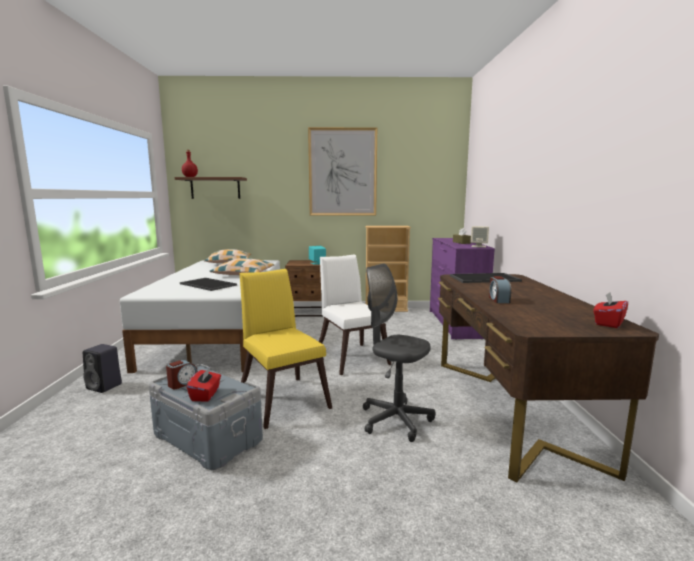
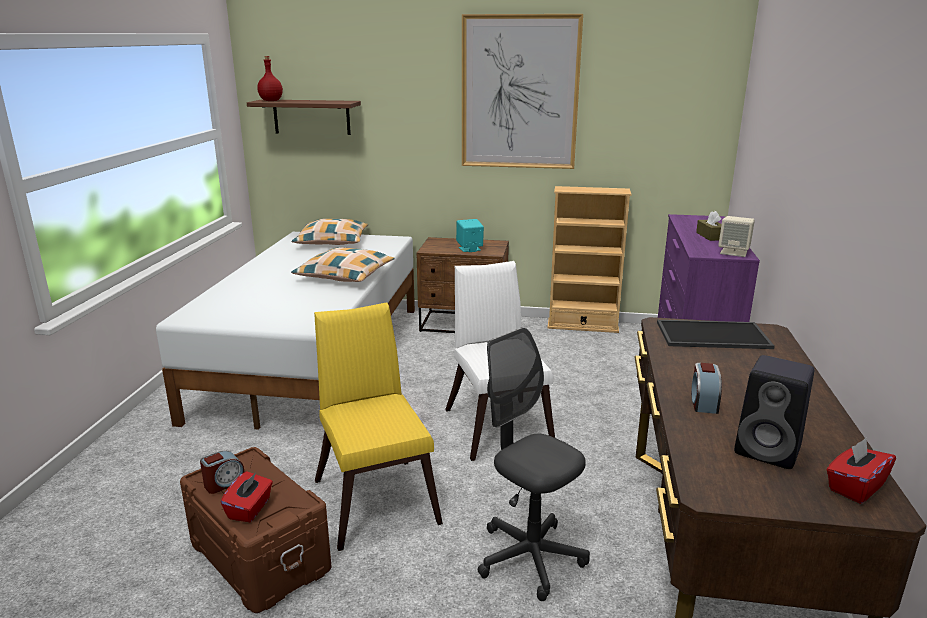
camera: 10 degrees right, 10 degrees up
(105, 386) = (140, 448): black speaker -> black speaker (769, 451)
(207, 284) = (284, 299): tray -> none
(208, 437) = (261, 555): grey storage box -> brown storage box

